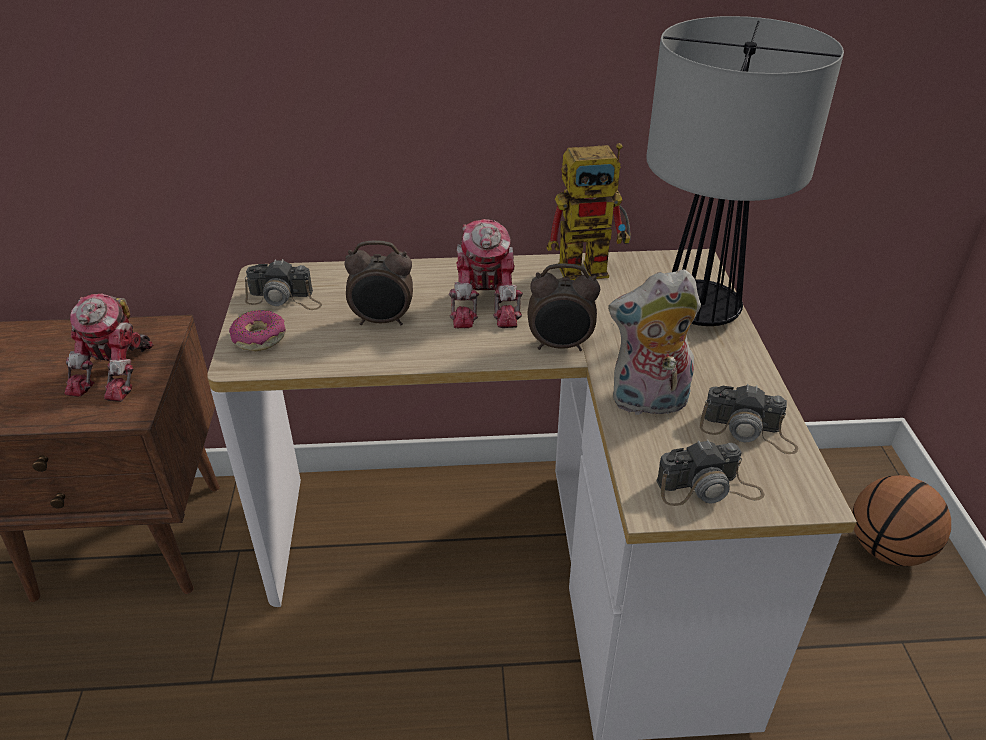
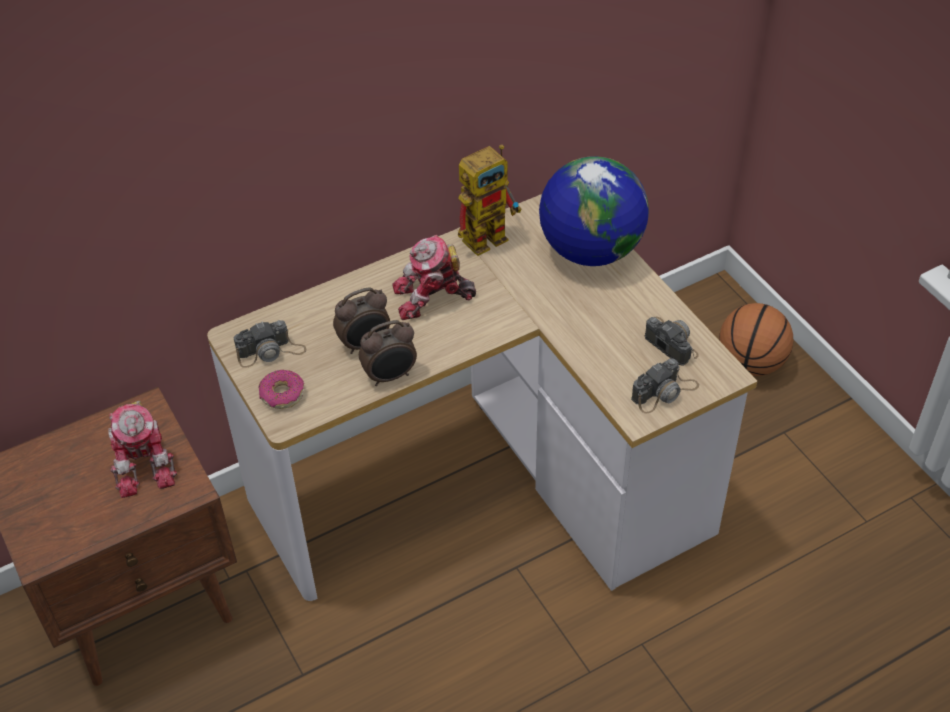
camera: 25 degrees left, 10 degrees up
(487, 303) = (432, 298): toy robot -> toy robot turned 105 degrees clockwise
(560, 346) = (510, 317): alarm clock -> alarm clock (390, 376)
(648, 403) = (596, 343): plush toy -> none
(699, 311) = (590, 250): table lamp -> globe
(748, 431) = (669, 341): camera -> camera turned 120 degrees counterclockwise

